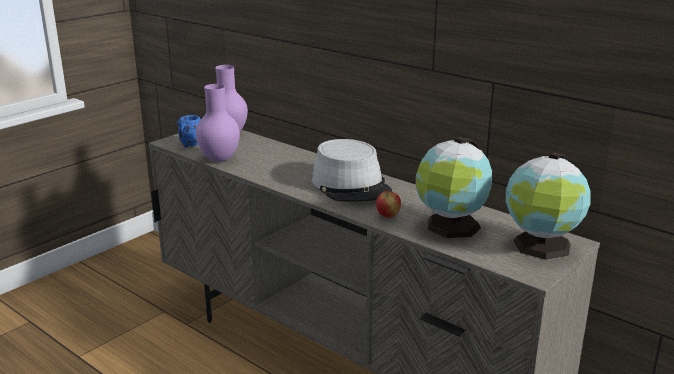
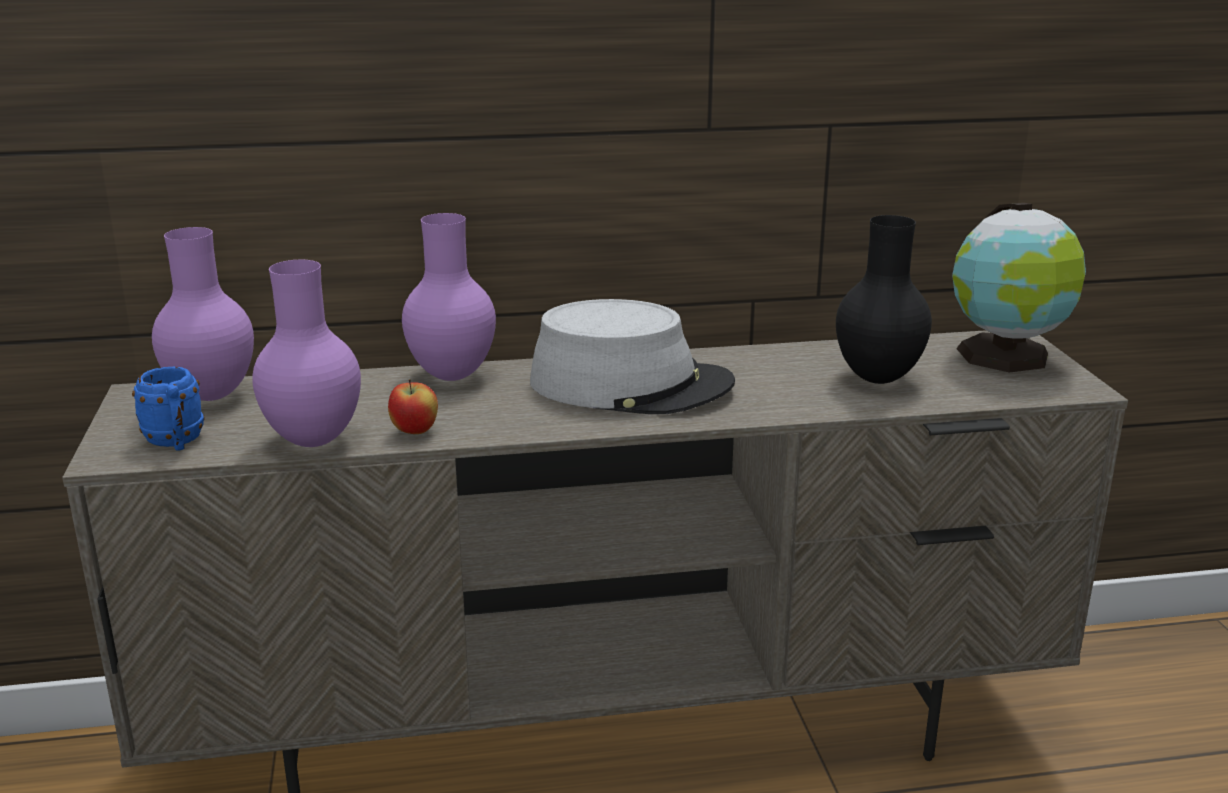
camera: 50 degrees left, 0 degrees up
(305, 157) = (454, 376): none -> purple vase
(388, 216) = (785, 401): apple -> apple (415, 431)
(451, 227) = (879, 379): globe -> black vase

